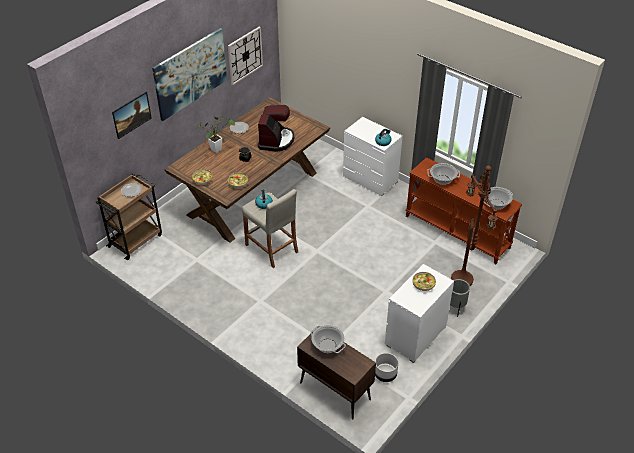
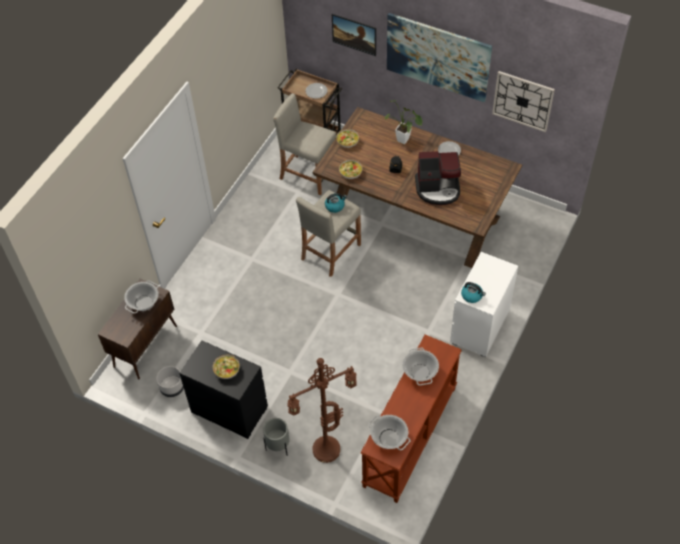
camera: 80 degrees right, 10 degrees up
(179, 250) = (308, 174): none -> beige stool
(415, 336) = (229, 409): white dresser -> black dresser

